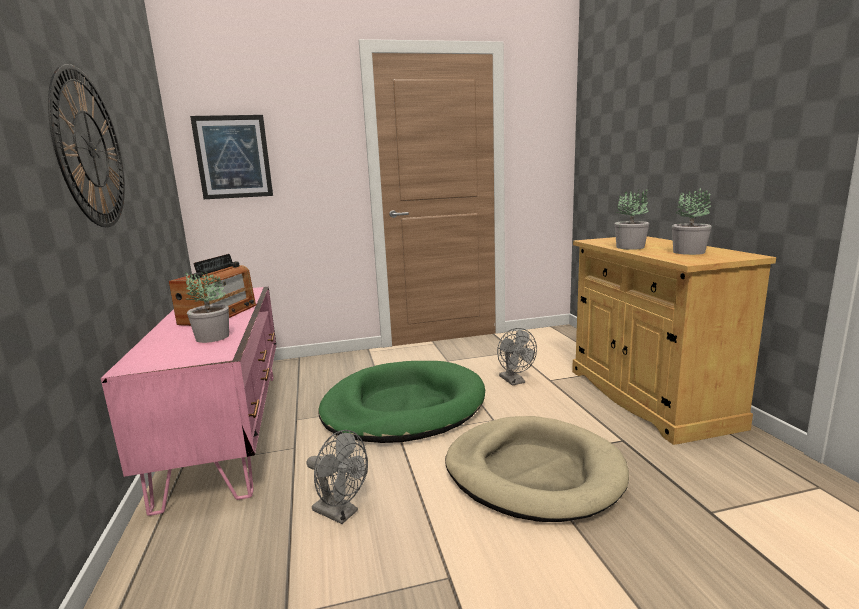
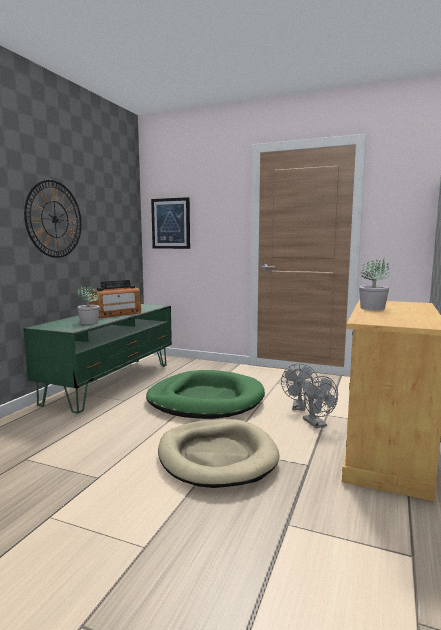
camera: 35 degrees right, 5 degrees down
(228, 428) = (112, 382): pink tv stand -> green tv stand
(341, 513) = (99, 434): grey fan -> grey fan (317, 424)
(689, 252) = (398, 317): potted plant -> none

